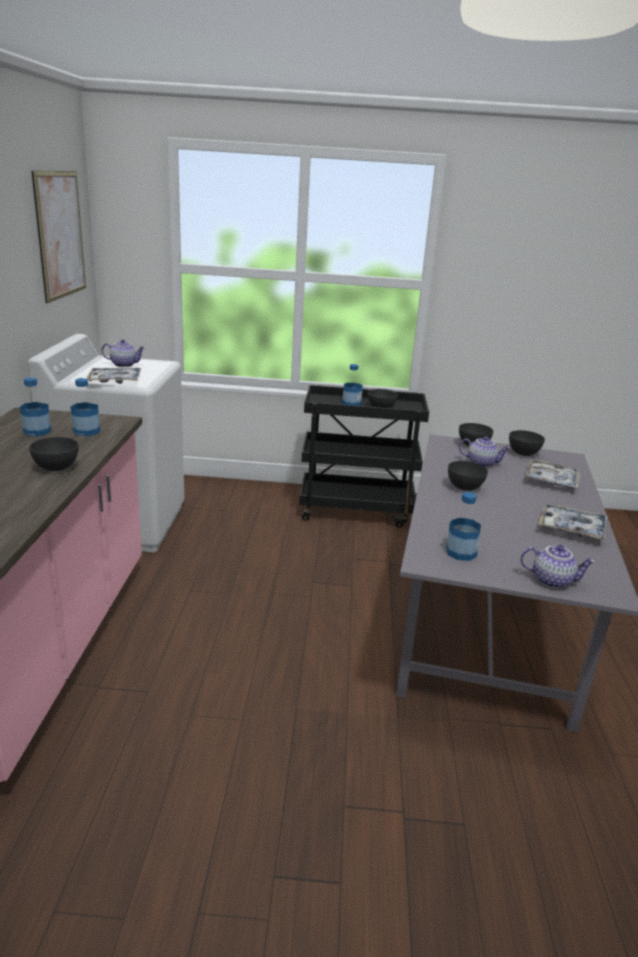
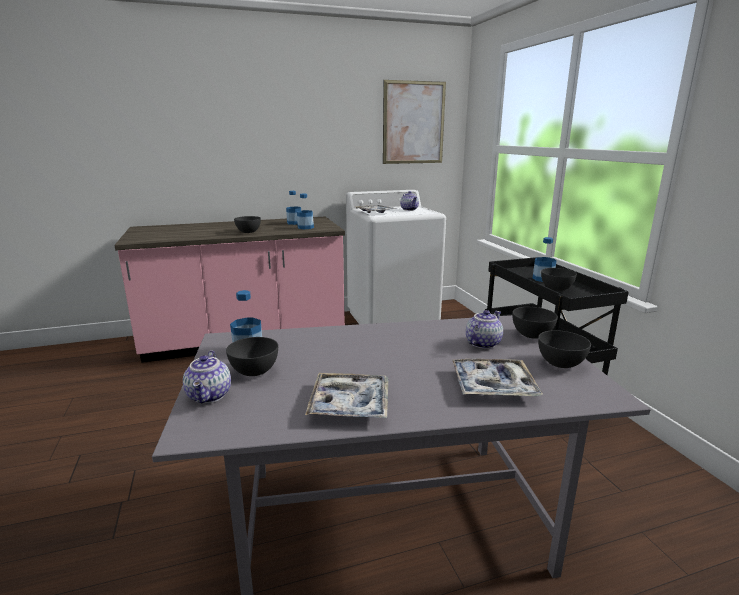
camera: 70 degrees right, 5 degrees down
(465, 487) = (399, 341): grey bowl -> grey bowl (254, 371)
(482, 463) = (482, 343): teapot -> teapot turned 135 degrees counterclockwise

